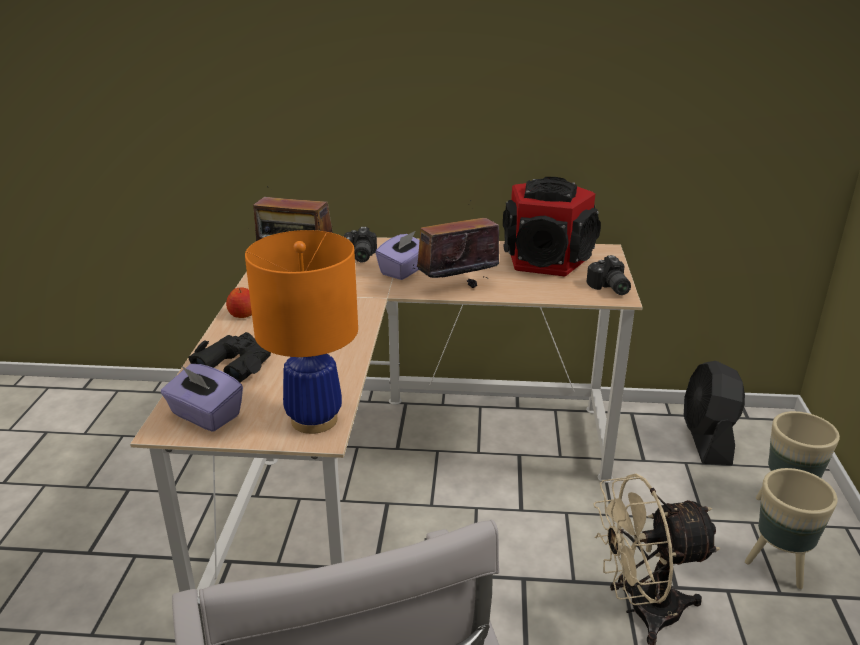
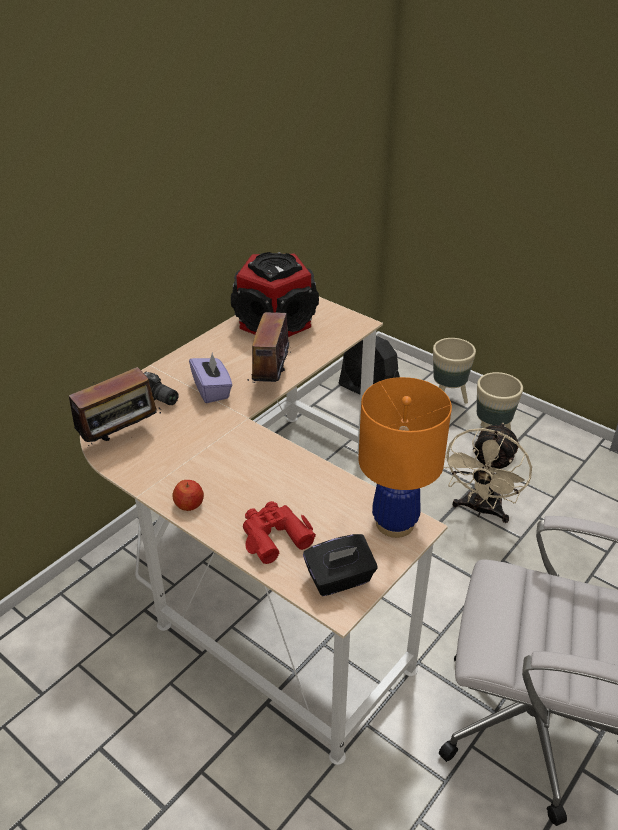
camera: 55 degrees left, 10 degrees up
(205, 415) = (339, 579): purple tissue box -> black tissue box
(237, 364) = (274, 536): black binoculars -> red binoculars
(609, 288) = (346, 321): camera -> none

